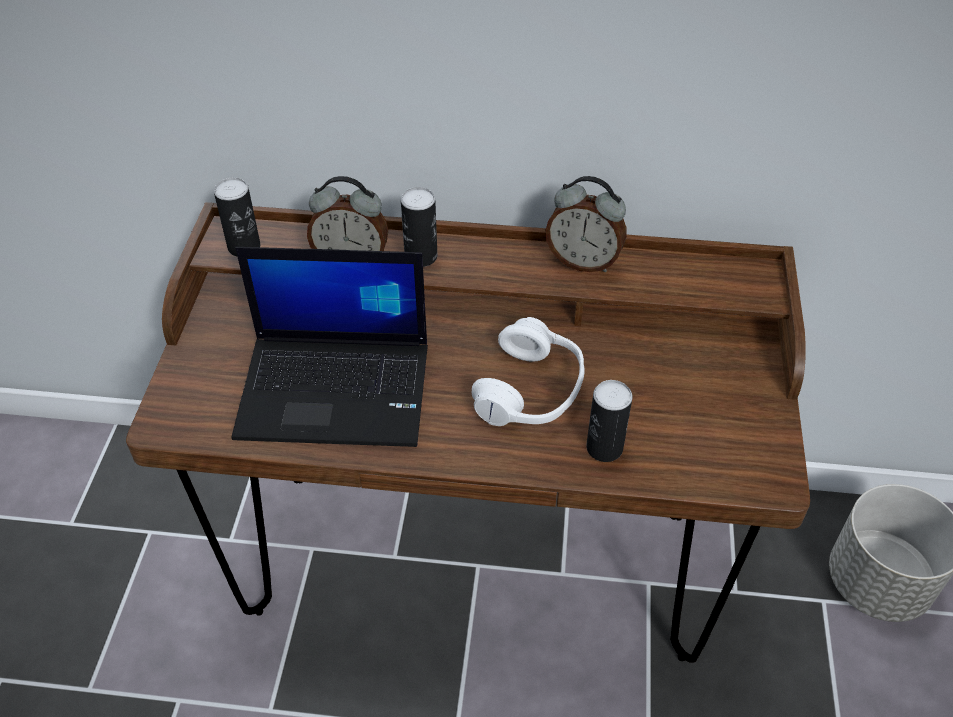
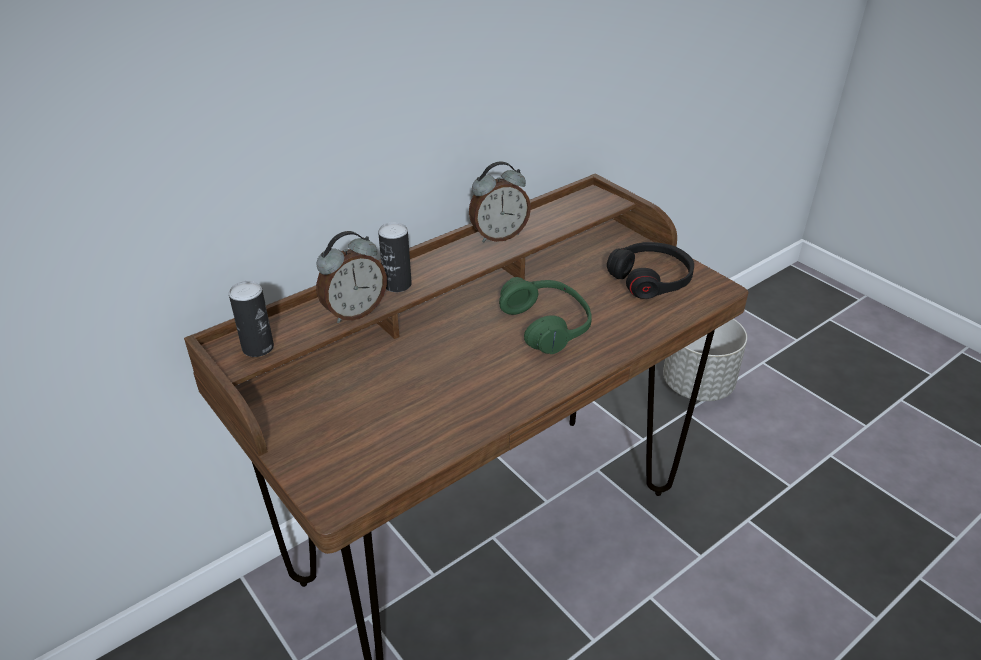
camera: 45 degrees left, 10 degrees down
(337, 389) = (430, 399): laptop -> none
(531, 391) = (547, 325): white headphones -> green headphones
(604, 448) = (625, 326): can -> none
(711, 415) = (651, 279): none -> black headphones

